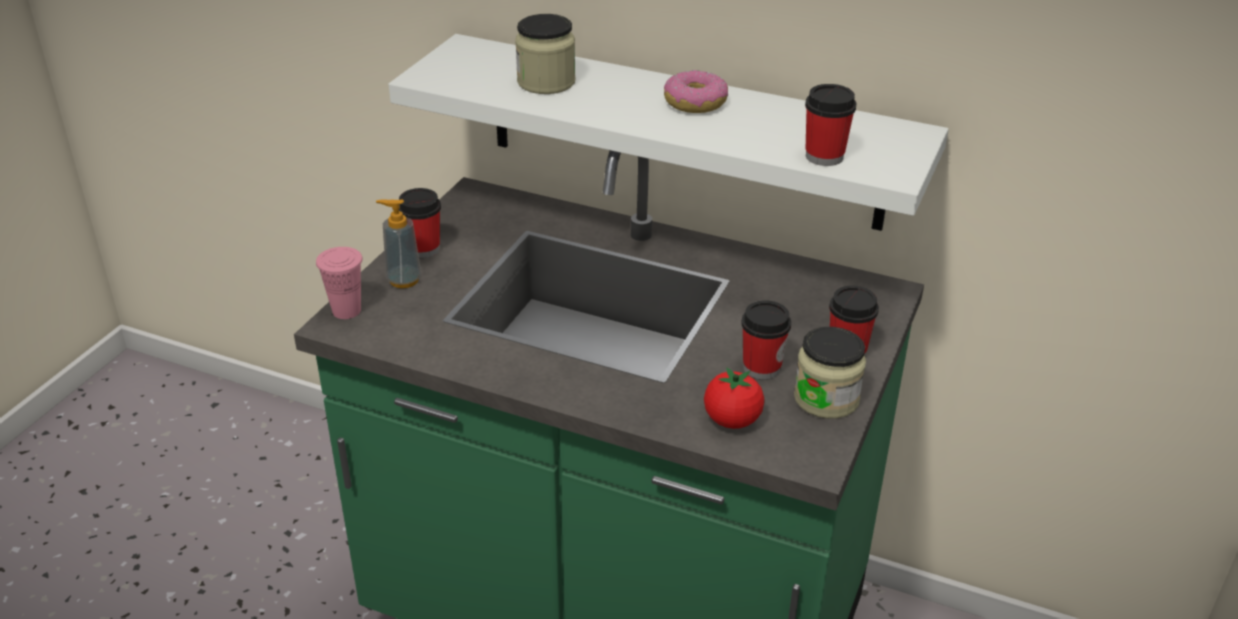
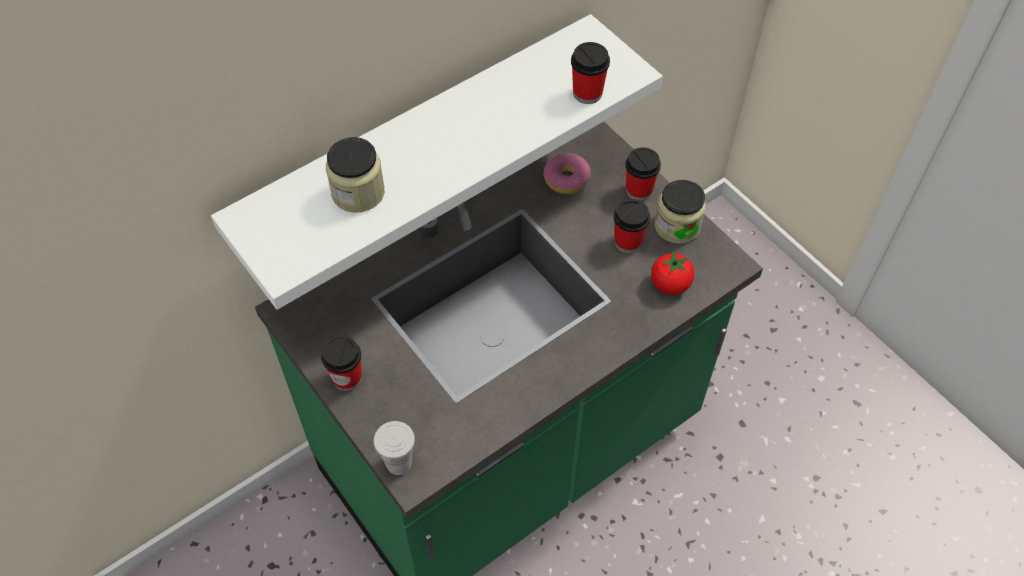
camera: 60 degrees left, 20 degrees up
(346, 310) = (399, 463): pink cup -> white cup
(404, 280) = (383, 408): soap dispenser -> none
(695, 103) = (461, 121): donut -> donut (567, 179)

